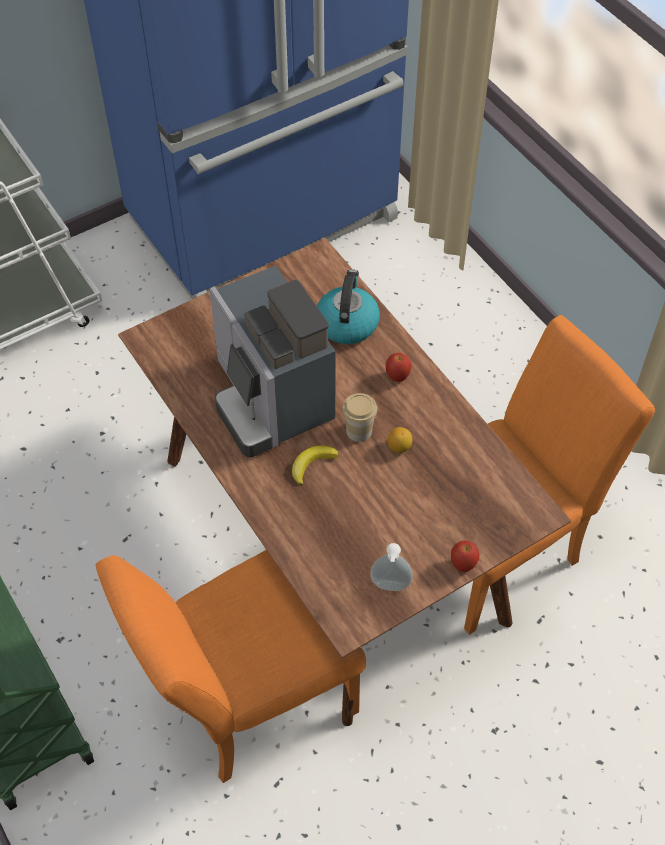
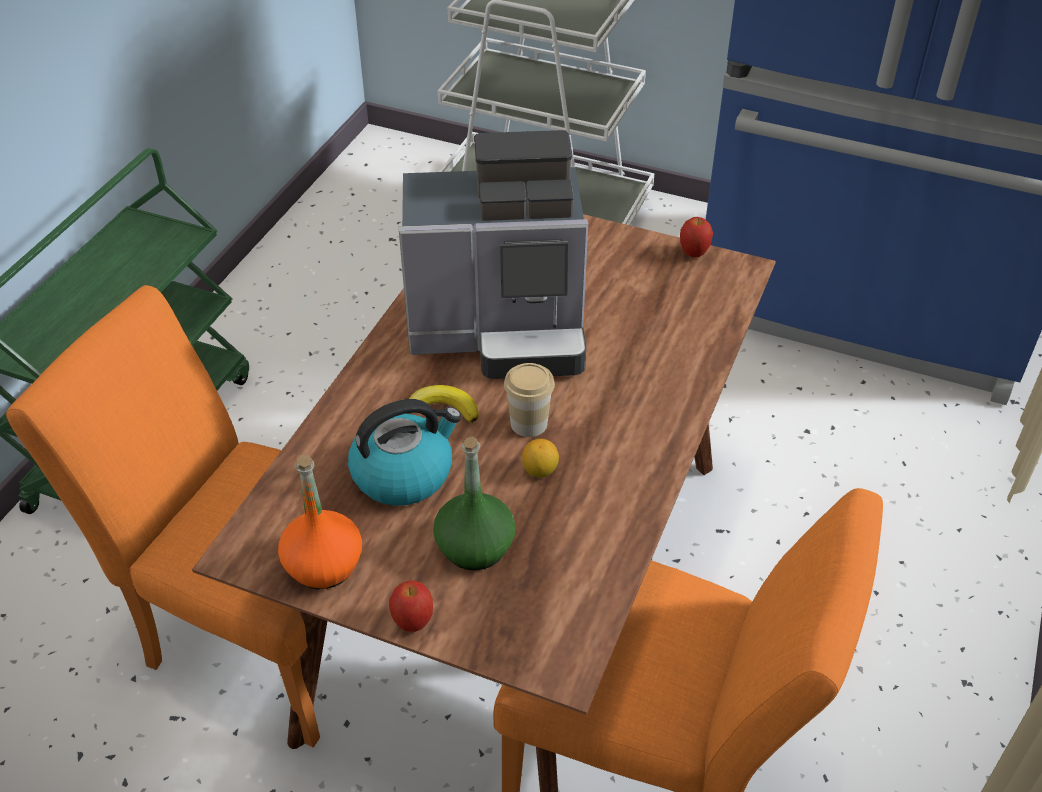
camera: 55 degrees right, 10 degrees down
(270, 399) = (502, 331): coffee machine -> coffee machine turned 120 degrees counterclockwise
(347, 323) = (674, 337): kettle -> kettle (404, 473)
(390, 587) = (324, 565): soap dispenser -> orange bottle
(397, 377) = (642, 418): apple -> apple (693, 254)
(431, 508) = (475, 547): none -> green bottle

